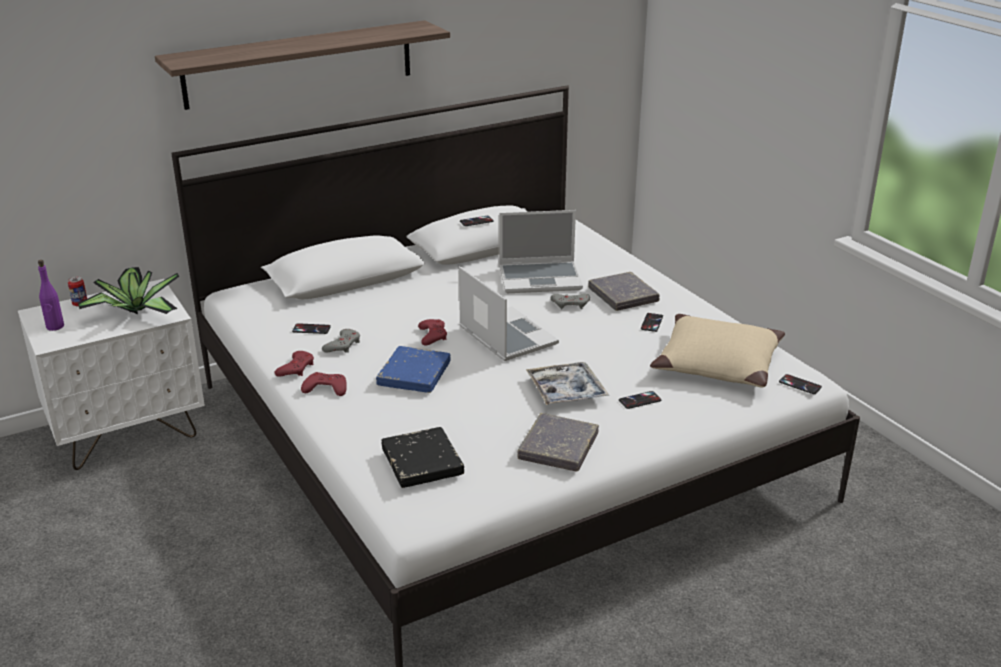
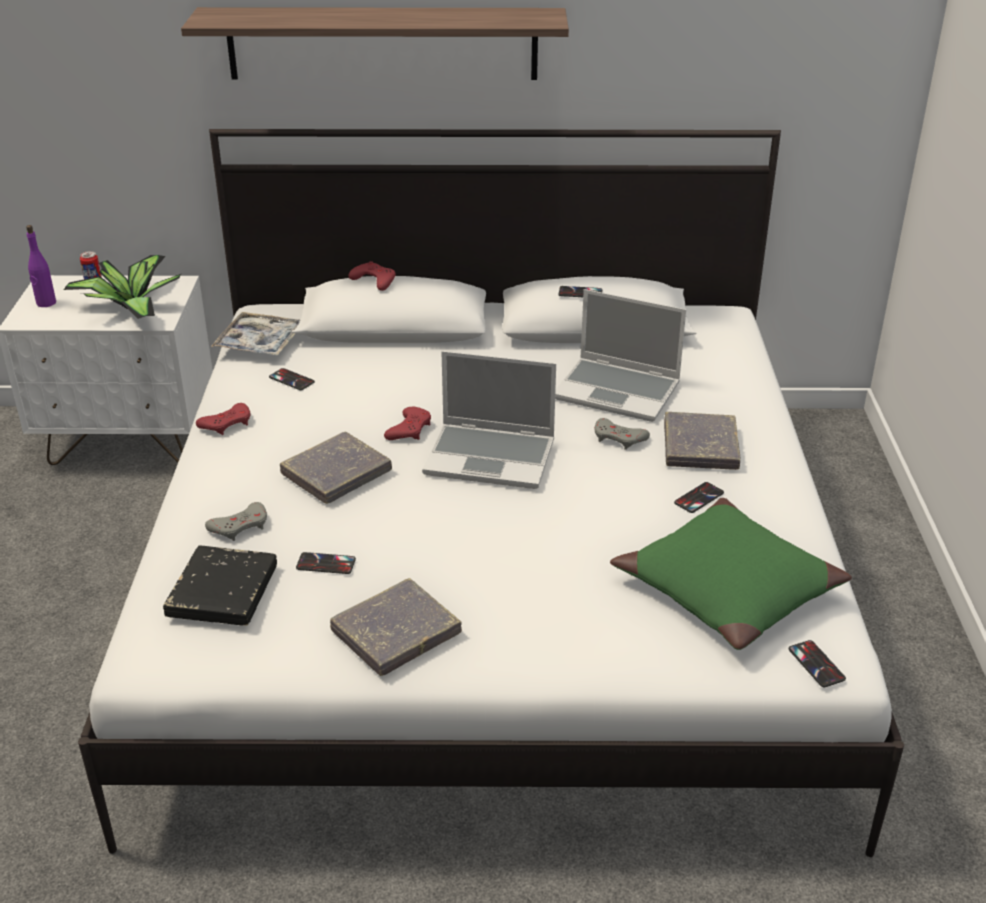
camera: 30 degrees right, 5 degrees up
(325, 388) = (229, 459): red game controller -> red game controller (374, 280)
(343, 345) = (302, 410): grey game controller -> grey game controller (240, 526)
(414, 374) = (336, 473): blue book -> grey book
(505, 336) = (492, 457): laptop -> laptop turned 105 degrees clockwise
(566, 391) = (487, 558): tray -> tray (260, 343)
(640, 400) = (566, 605): phone -> phone (326, 564)
(717, 364) = (726, 590): beige pillow -> green pillow

